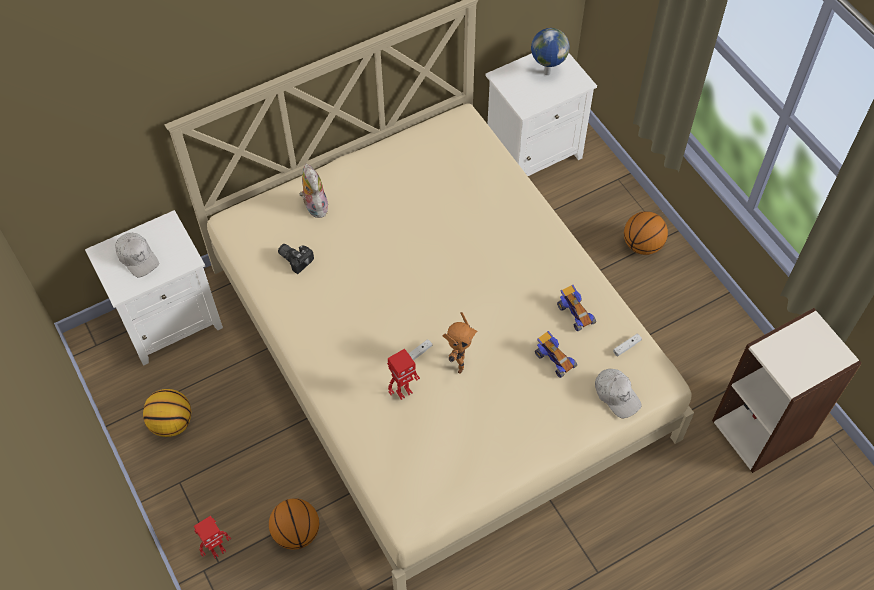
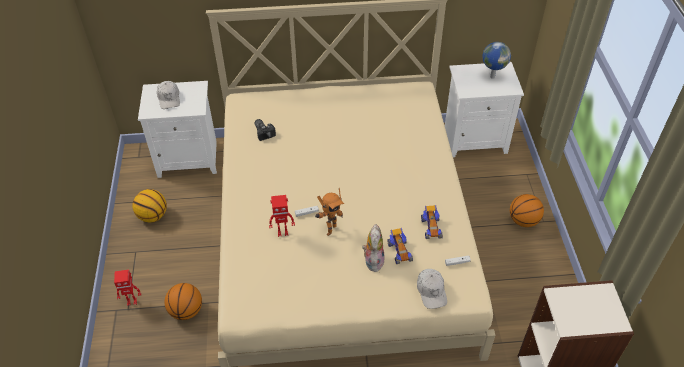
camera: 25 degrees right, 10 degrees down
(314, 206) = (294, 107): plush toy -> plush toy (373, 260)

